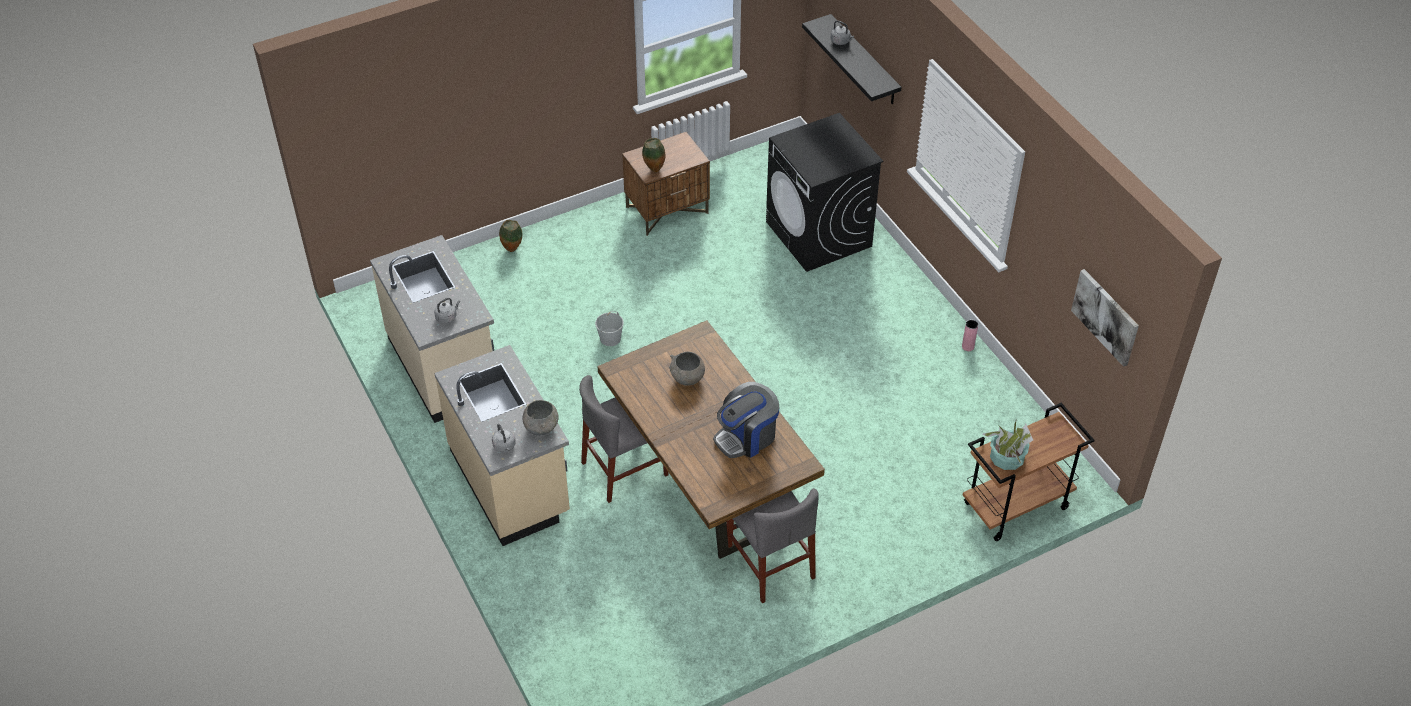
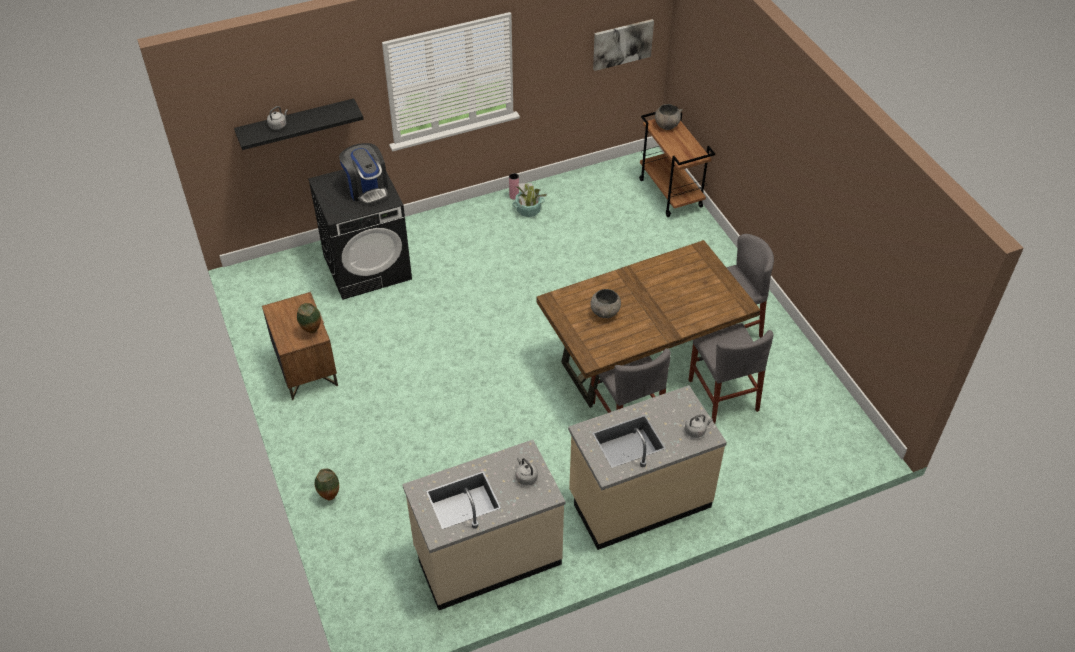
camera: 85 degrees left, 0 degrees up
(541, 428) = (674, 403): grey bowl -> grey bowl (666, 125)
(610, 338) = (469, 419): white bucket -> none
(662, 559) = (723, 395): none -> grey chair
(746, 437) = (671, 281): coffee machine -> coffee machine (367, 189)
(1007, 458) = (686, 151): potted plant -> potted plant (528, 210)

